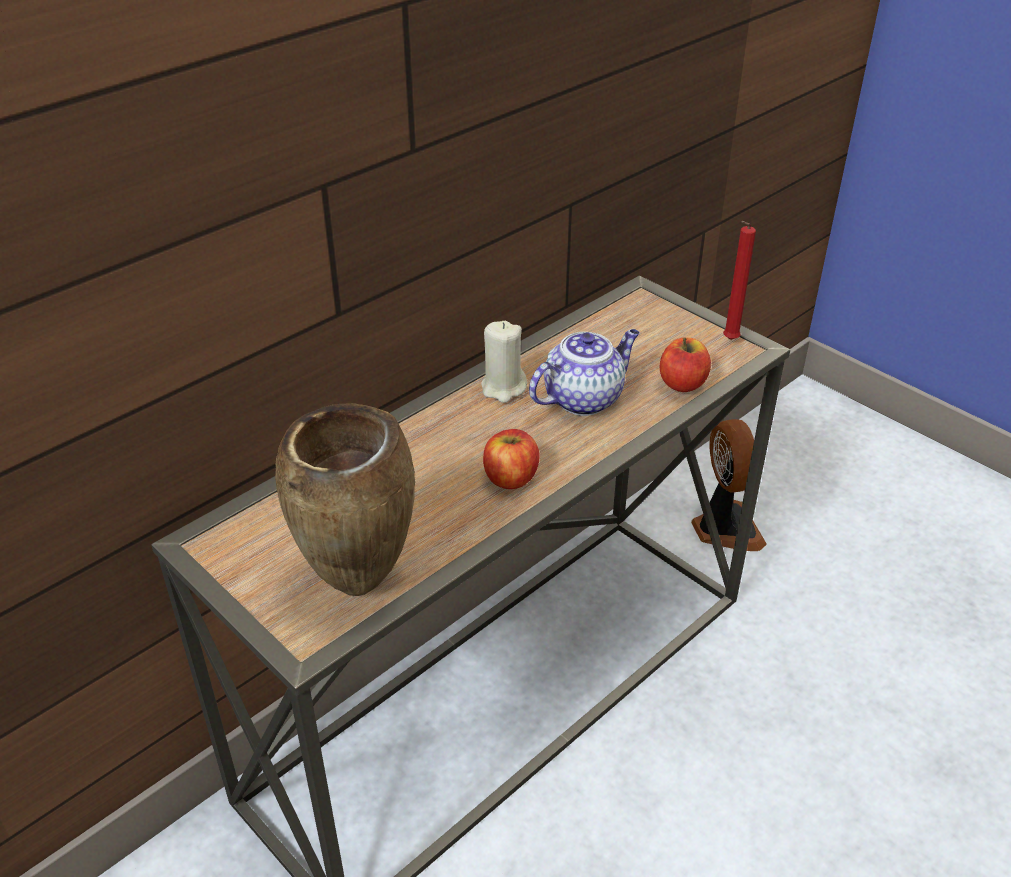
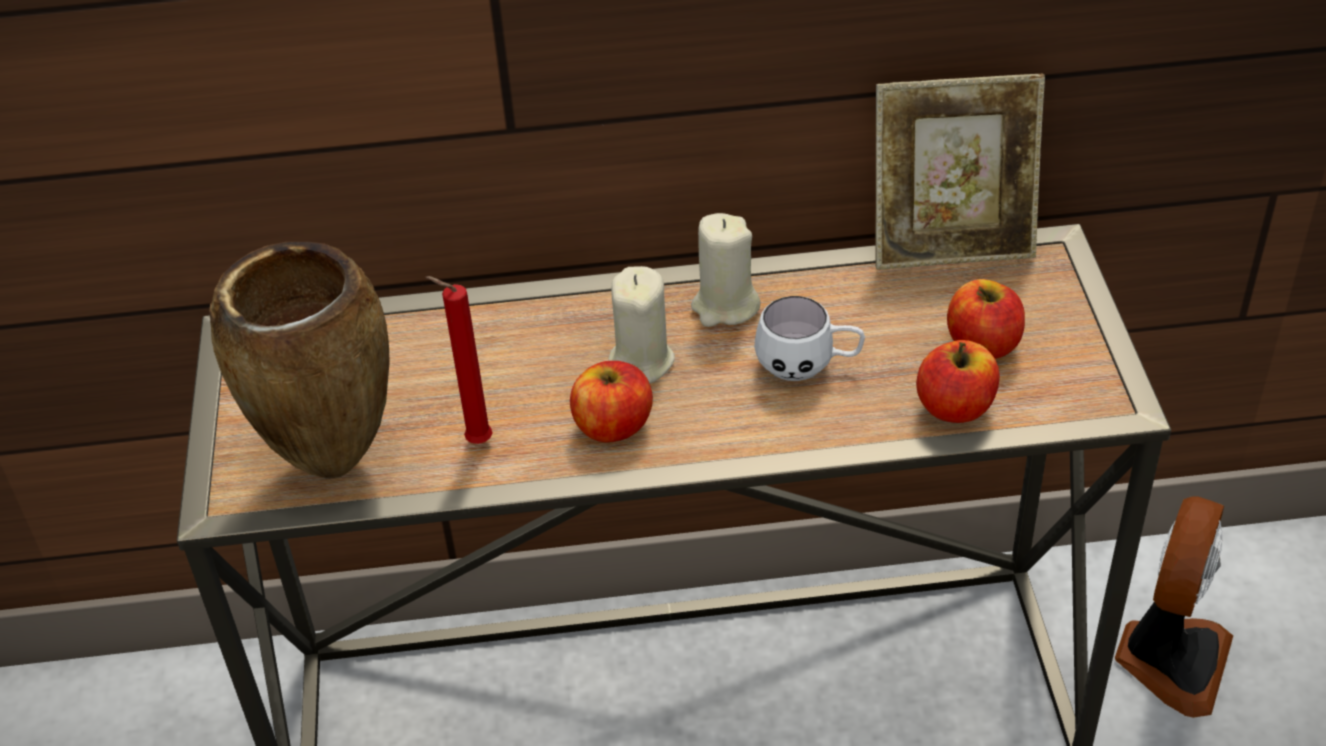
camera: 40 degrees right, 5 degrees up
(486, 437) = (641, 360): none -> beige candle
(584, 398) = (809, 366): teapot -> white mug
(588, 309) = (951, 244): none -> picture frame
(659, 349) = (983, 344): none -> apple
(728, 340) = (1092, 376): red candle -> red candle (474, 442)

